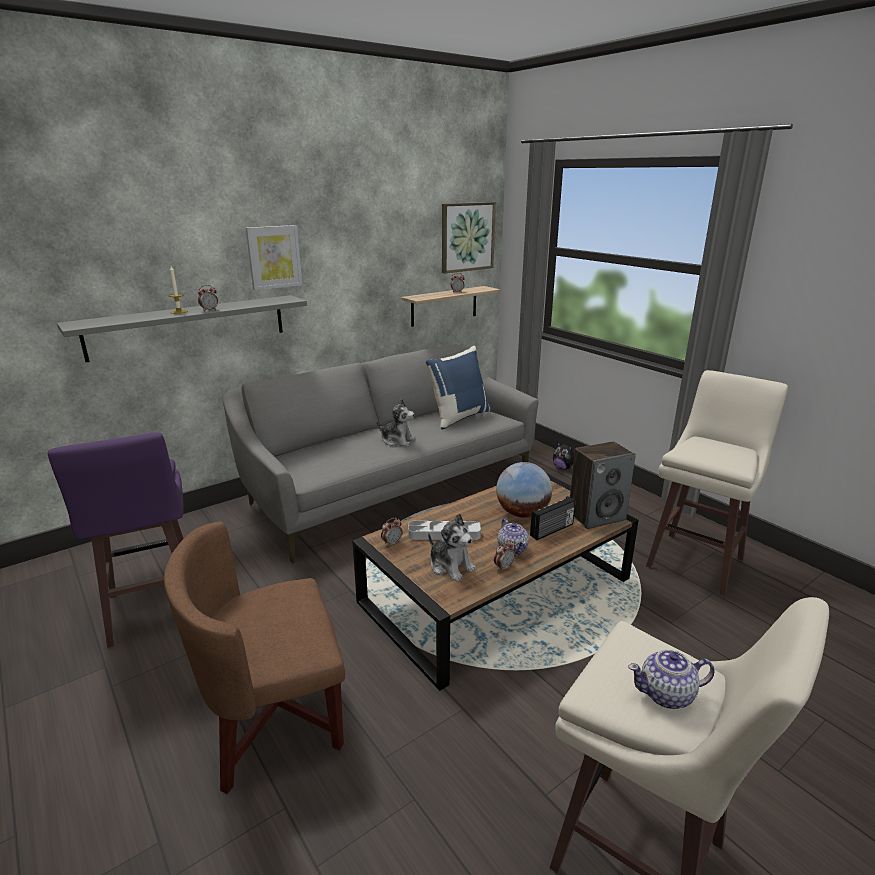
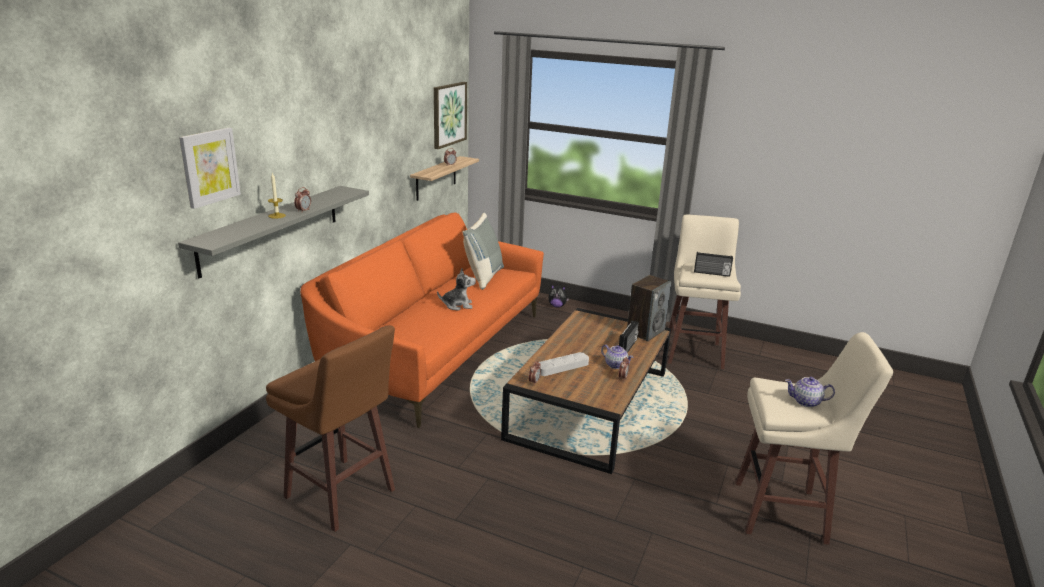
camera: 30 degrees left, 0 degrees up
(154, 611) = (341, 495): purple stool -> brown stool
(273, 718) = (522, 526): brown armchair -> none
(274, 257) = (329, 152): picture -> picture (209, 167)
(389, 488) = (436, 351): grey sofa -> orange sofa
(451, 566) = (589, 386): plush toy -> none
(459, 417) = (483, 276): blue pillow -> grey pillow
(522, 513) = (598, 341): globe -> none
(667, 694) = (806, 402): teapot -> teapot turned 45 degrees clockwise
(717, 455) = (711, 273): none -> radio

